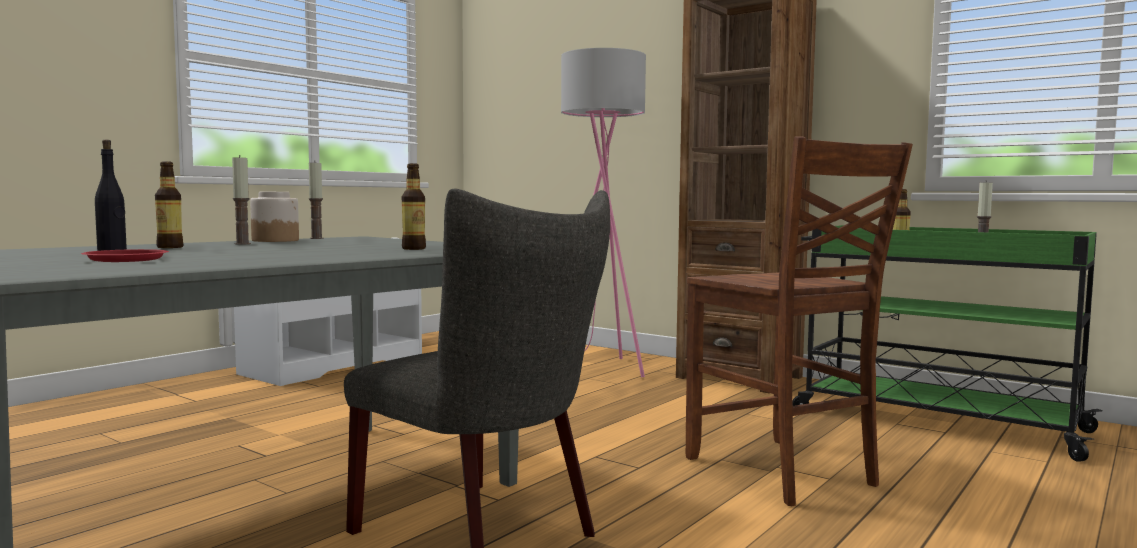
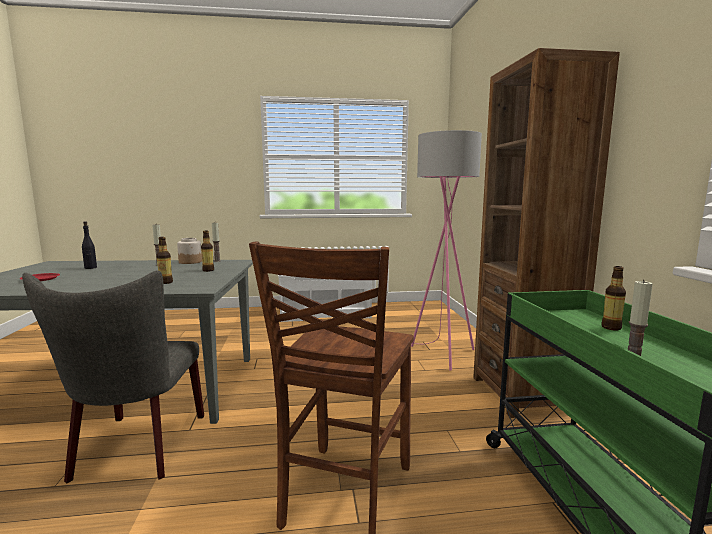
camera: 45 degrees right, 5 degrees up
(170, 247) = (122, 266): bottle -> bottle (208, 270)

